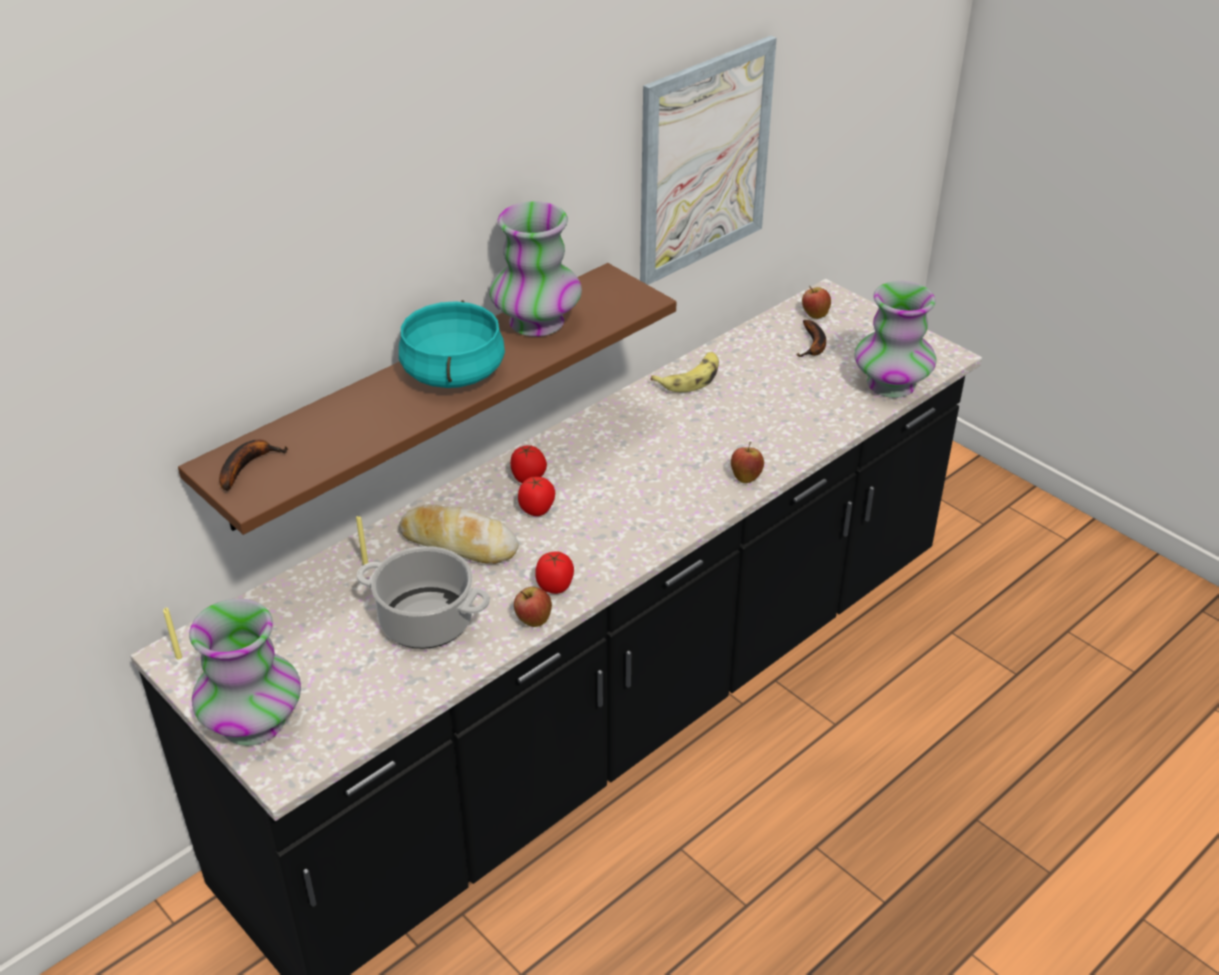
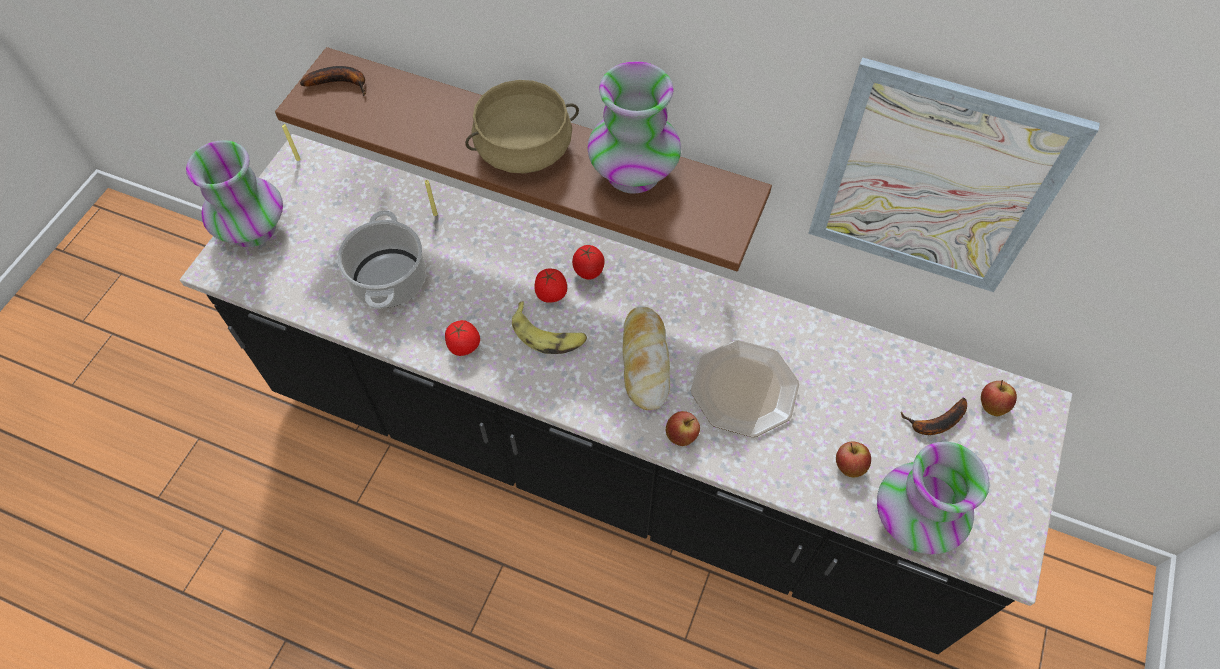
camera: 65 degrees right, 20 degrees up
(454, 373) = (524, 149): turquoise cooking pot -> beige cooking pot
(458, 543) = (485, 260): bread -> bread (645, 361)
(533, 620) = (419, 348): apple -> apple (849, 466)
(690, 378) = (805, 335): banana -> banana (548, 335)
(720, 427) = (744, 388): none -> plate

